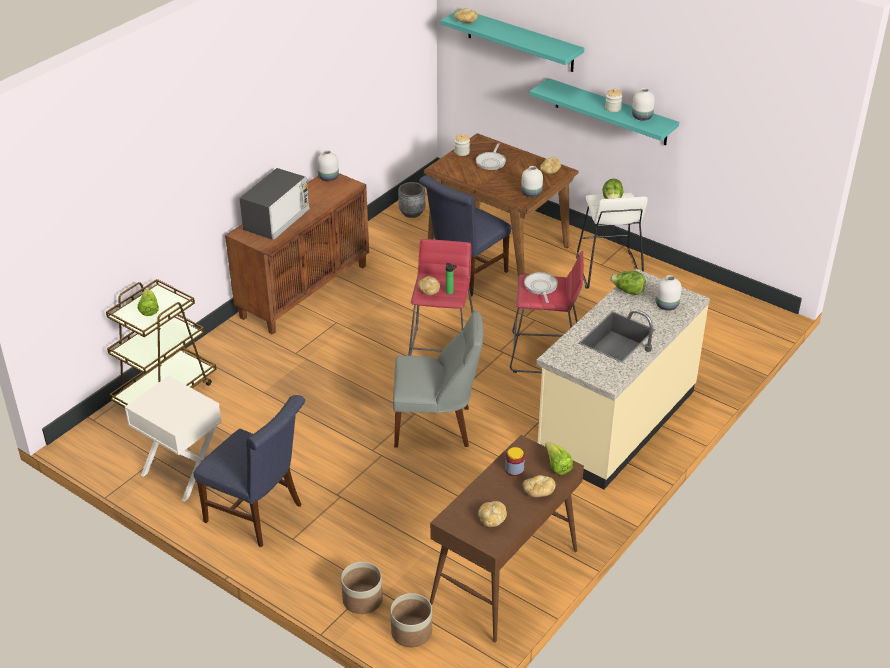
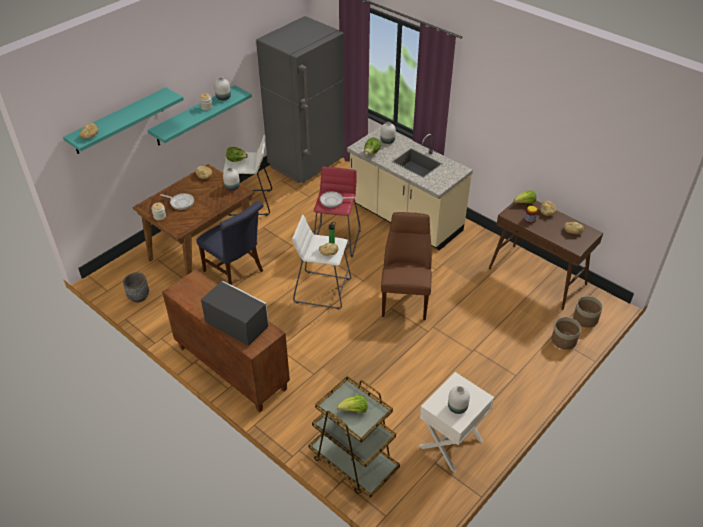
camera: 85 degrees left, 5 degrees up
(258, 514) = (493, 394): blue chair -> none
(328, 177) = (177, 291): white vase -> white vase (457, 407)
(436, 426) = (405, 297): grey chair -> brown chair
(441, 349) = (322, 290): red stool -> white stool
(723, 314) = (308, 163): none -> grey fridge

